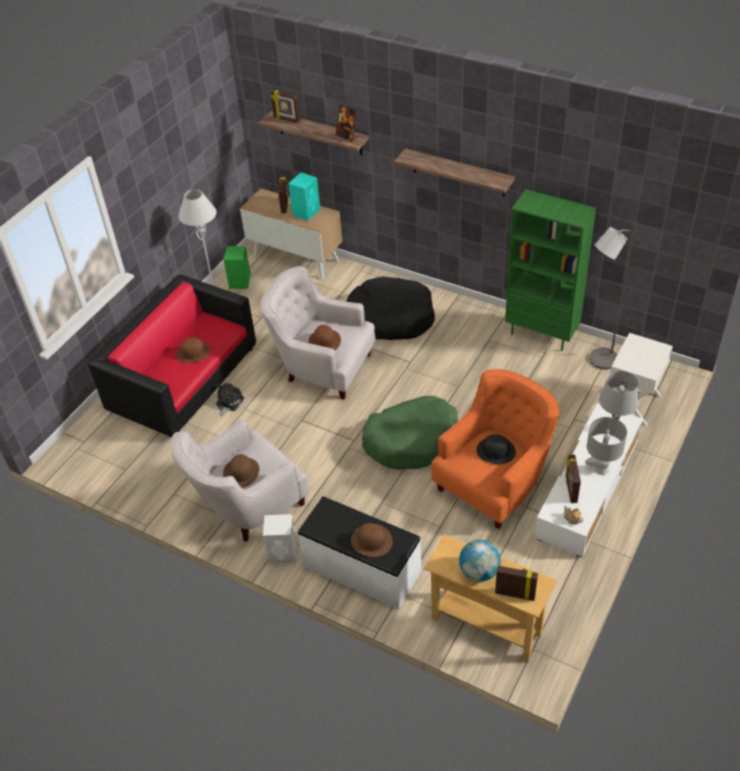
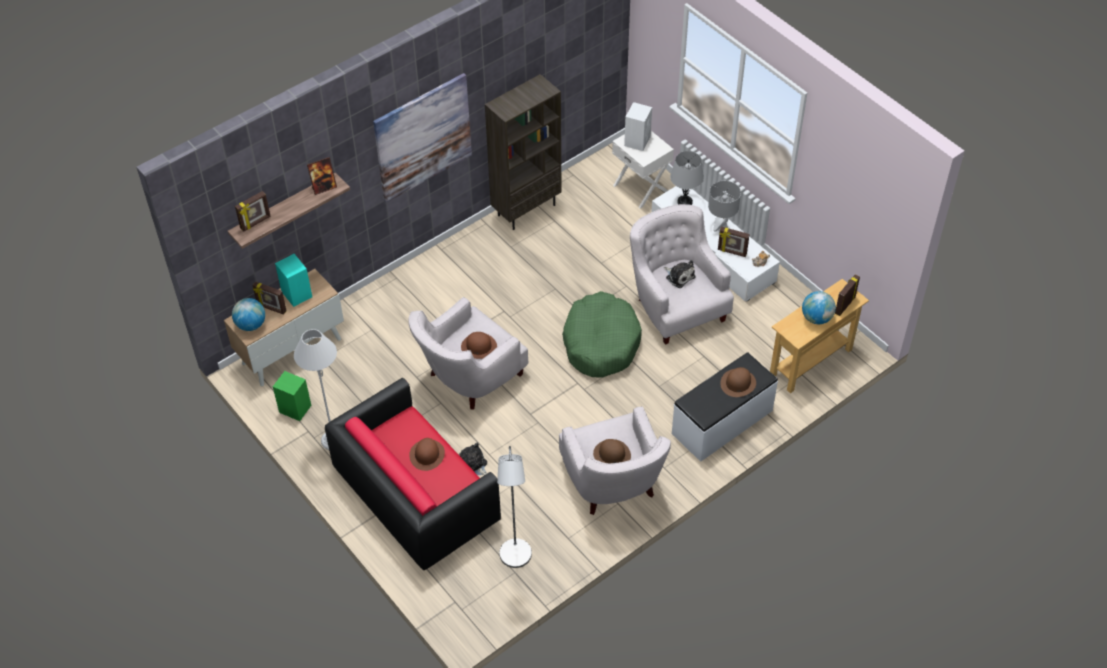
camera: 70 degrees left, 5 degrees up
(262, 202) = (251, 325): none -> globe
(284, 553) = (679, 471): white speaker -> white speaker (637, 140)
(390, 318) = (435, 305): black dog bed -> none
(458, 172) = (423, 137): shelf -> picture
(494, 482) = (676, 305): orange armchair -> white armchair
(496, 451) = (679, 276): black hat -> plush toy
(542, 334) = (526, 209): green bookcase -> brown bookcase
(598, 361) = (581, 188): grey floor lamp -> grey floor lamp (515, 559)

